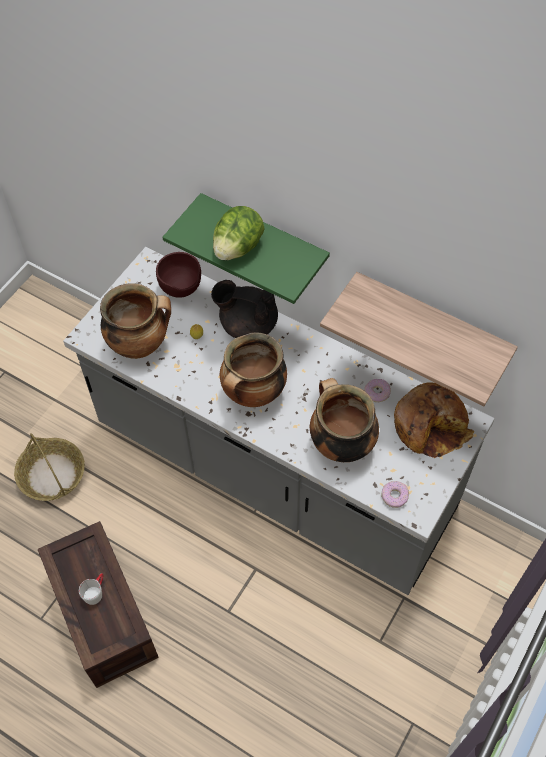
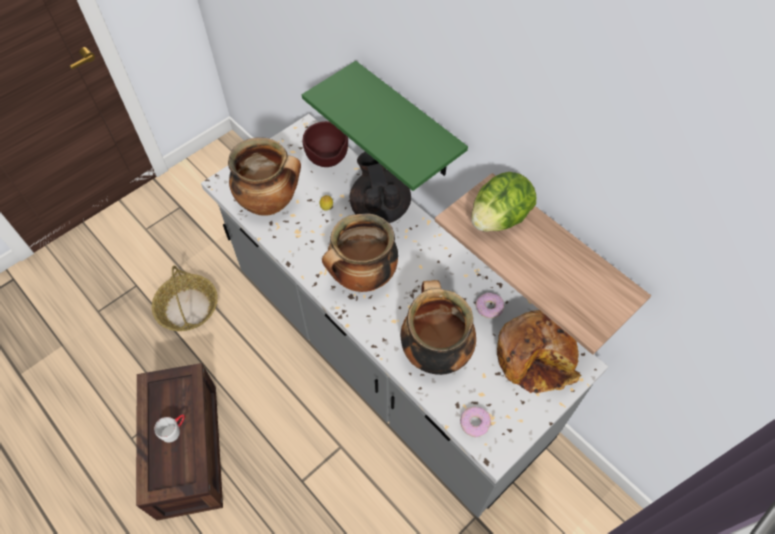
camera: 15 degrees right, 0 degrees up
(238, 247) = (373, 121): lettuce -> lettuce (499, 218)
(247, 324) = (380, 208): black teapot -> black teapot turned 45 degrees clockwise

